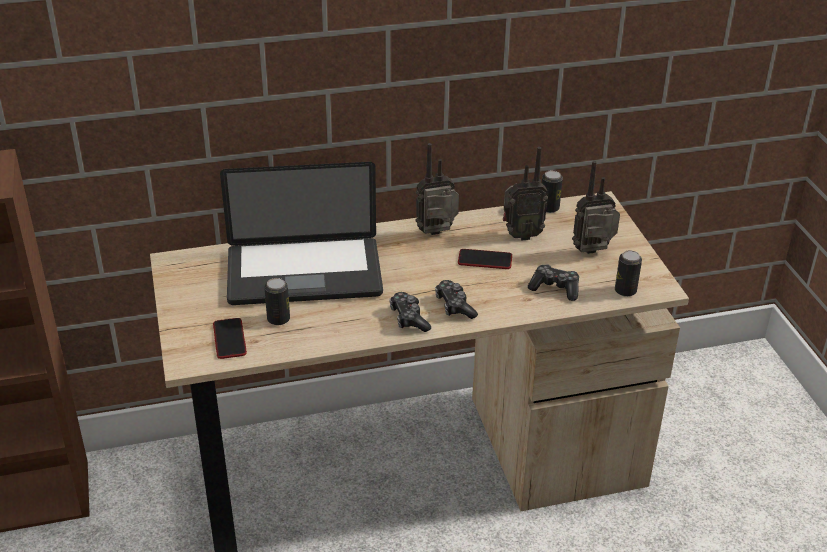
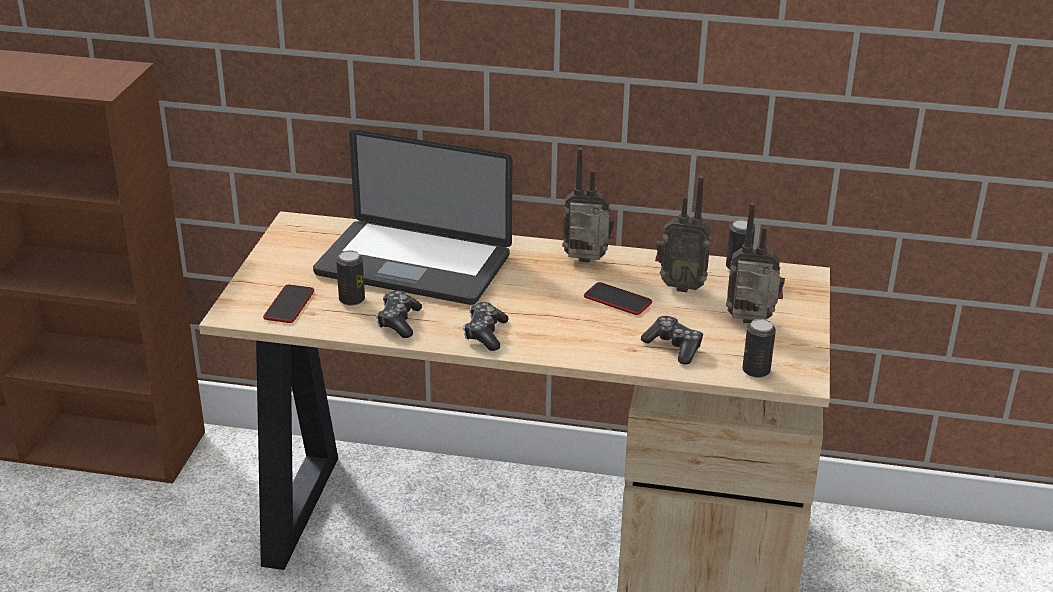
camera: 25 degrees right, 5 degrees down
(454, 306) = (545, 335): game controller -> game controller (399, 322)

